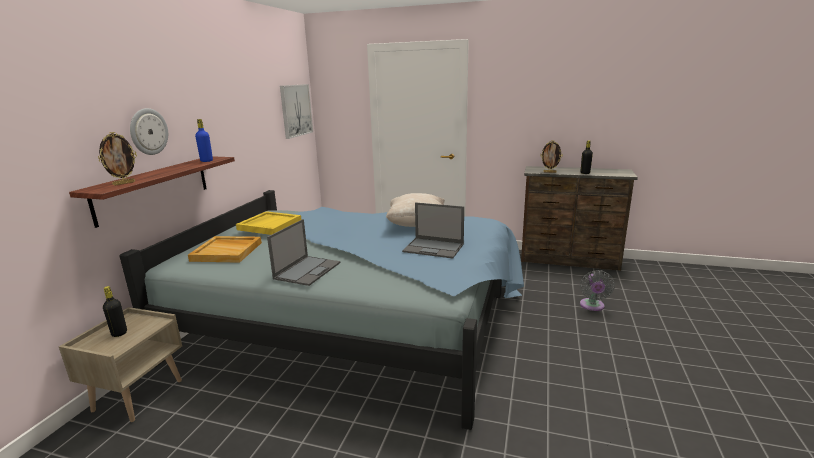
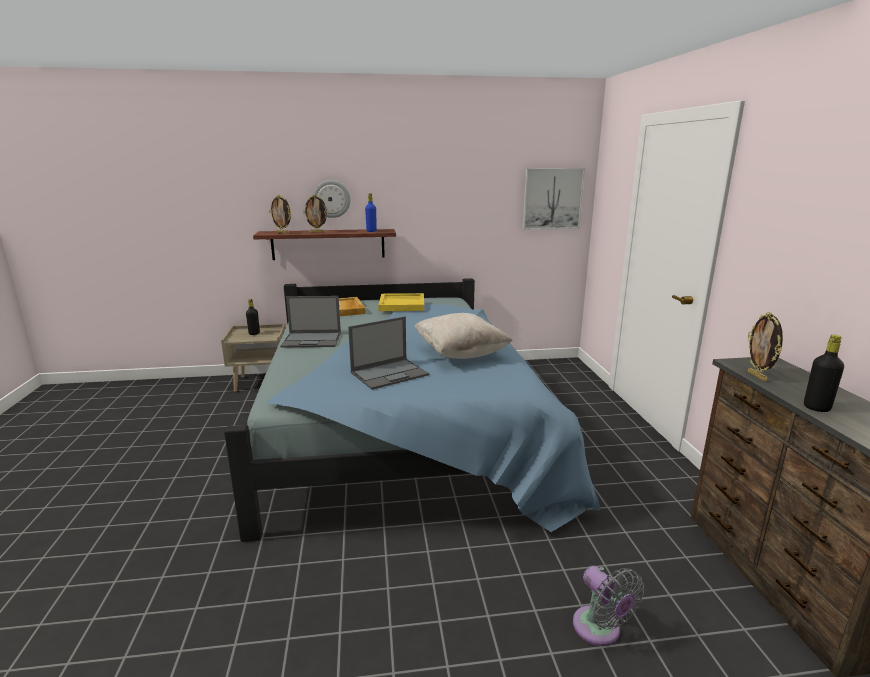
camera: 65 degrees right, 0 degrees up
(161, 173) = (317, 232): none -> picture frame
(434, 248) = (390, 373): laptop -> laptop turned 120 degrees counterclockwise
(592, 306) = (600, 630): grey fan -> grey fan turned 105 degrees counterclockwise

